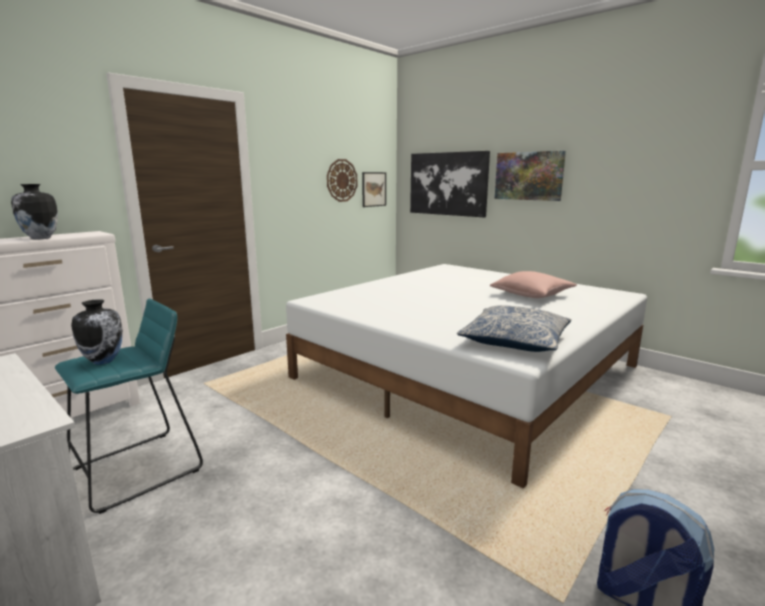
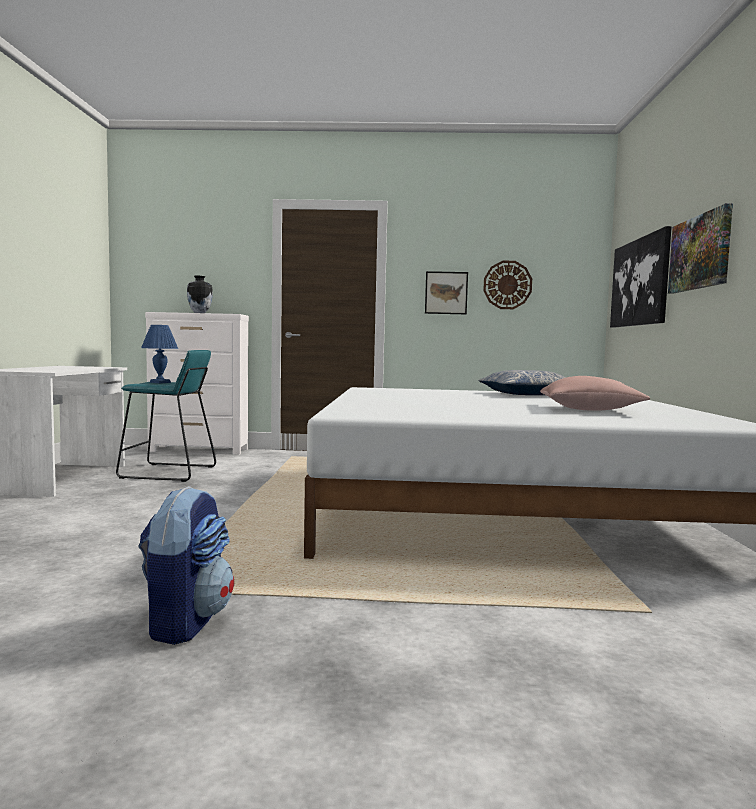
camera: 50 degrees right, 10 degrees down
(104, 361) = (160, 382): vase -> blue table lamp
(374, 189) = (562, 297): picture -> picture (446, 293)
(514, 340) = (392, 412): pillow -> pillow (526, 394)

